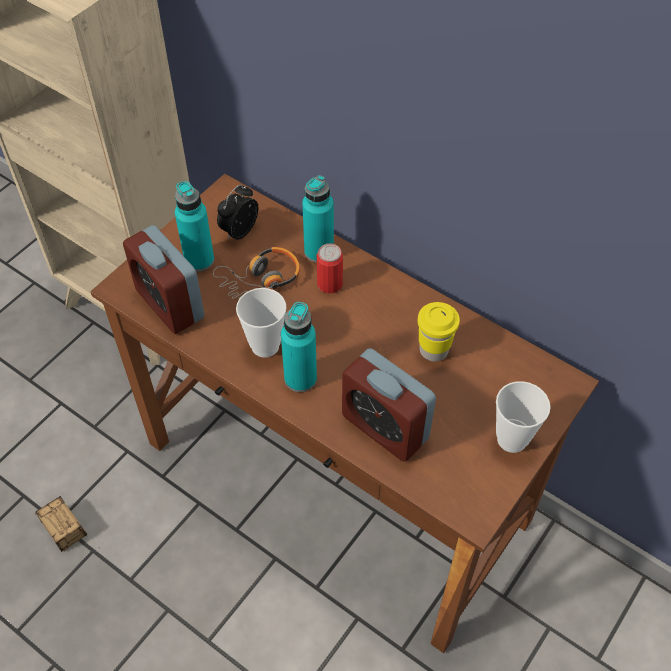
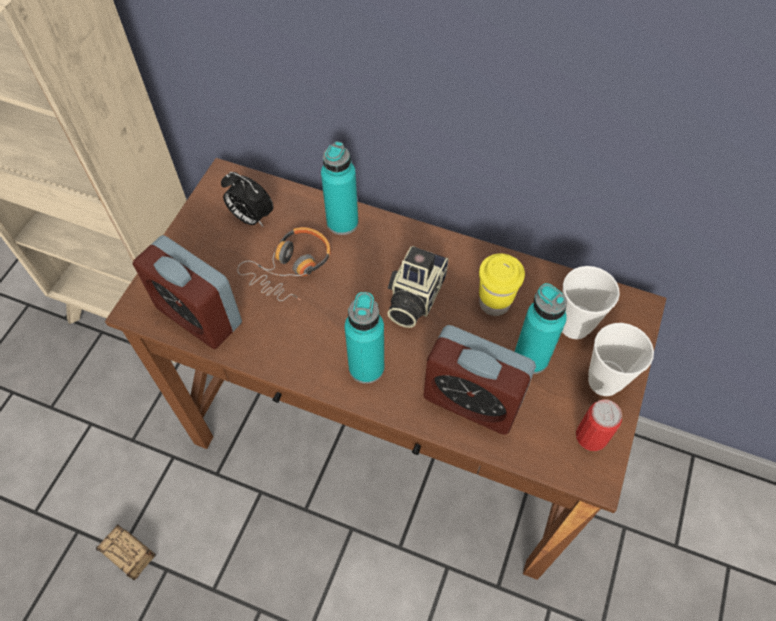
camera: 15 degrees left, 5 degrees up
(199, 260) = (217, 259): turquoise bottle -> turquoise bottle (531, 358)
(239, 231) = (250, 217): alarm clock -> alarm clock turned 75 degrees counterclockwise
(265, 346) = (317, 339): cup -> cup (574, 326)
(329, 284) = (365, 255): can -> can (591, 436)
(361, 329) = (413, 297): none -> camera

